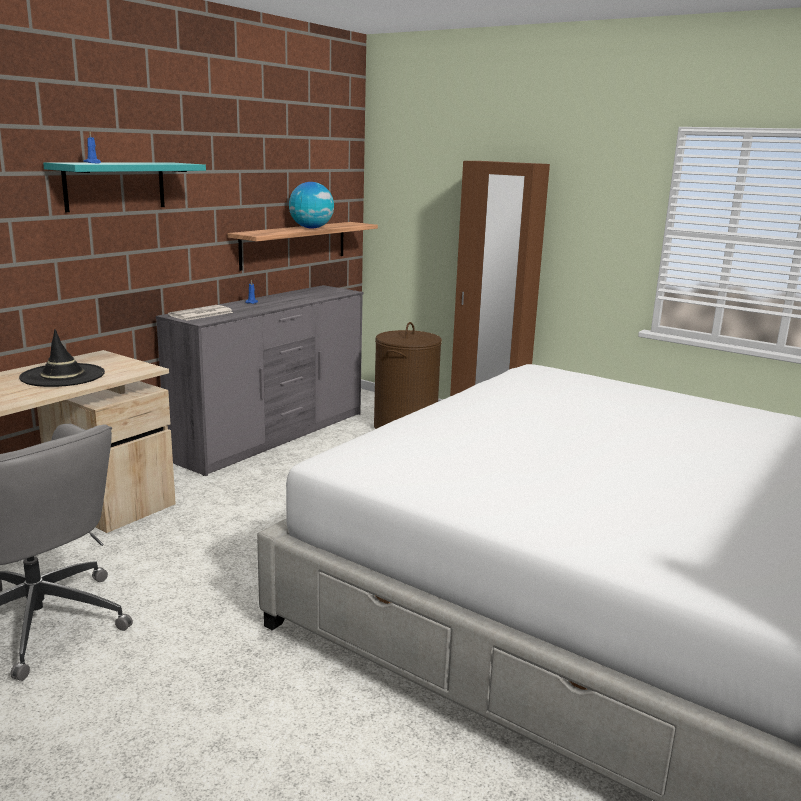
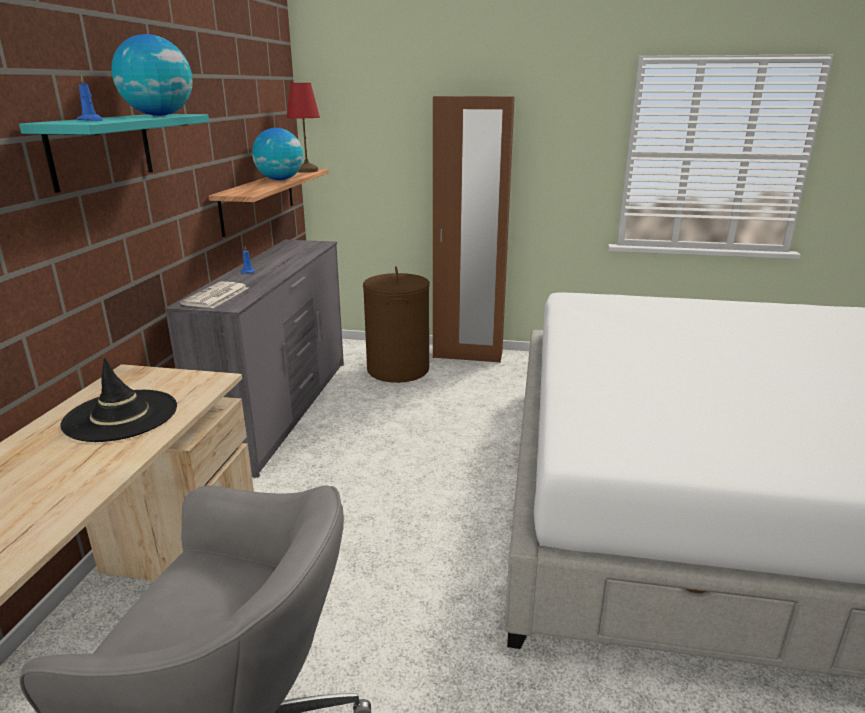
camera: 25 degrees left, 5 degrees up
(161, 163) = (159, 115): none -> globe
(354, 224) = (307, 171): none -> red table lamp

